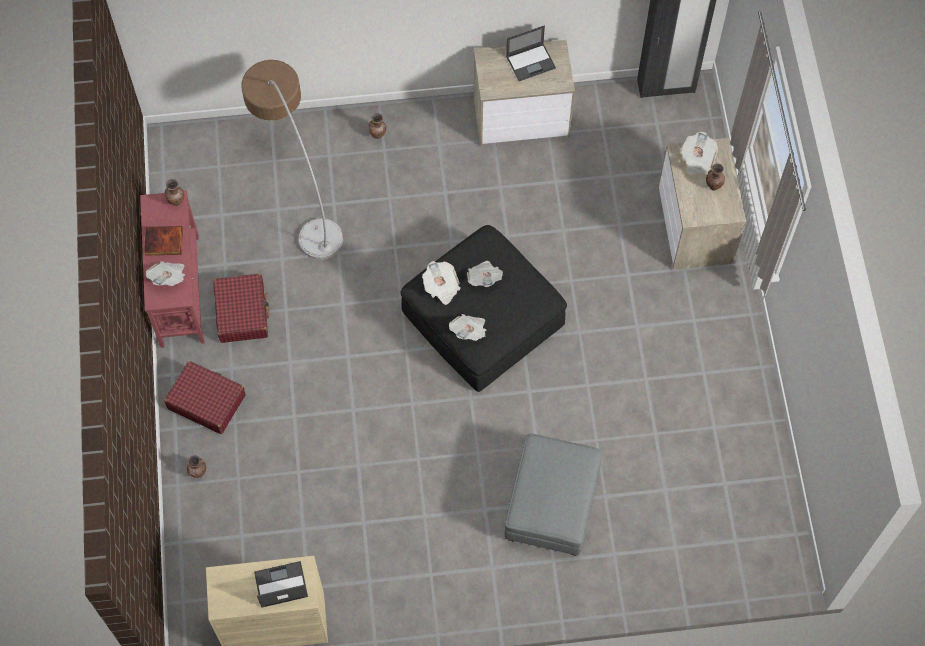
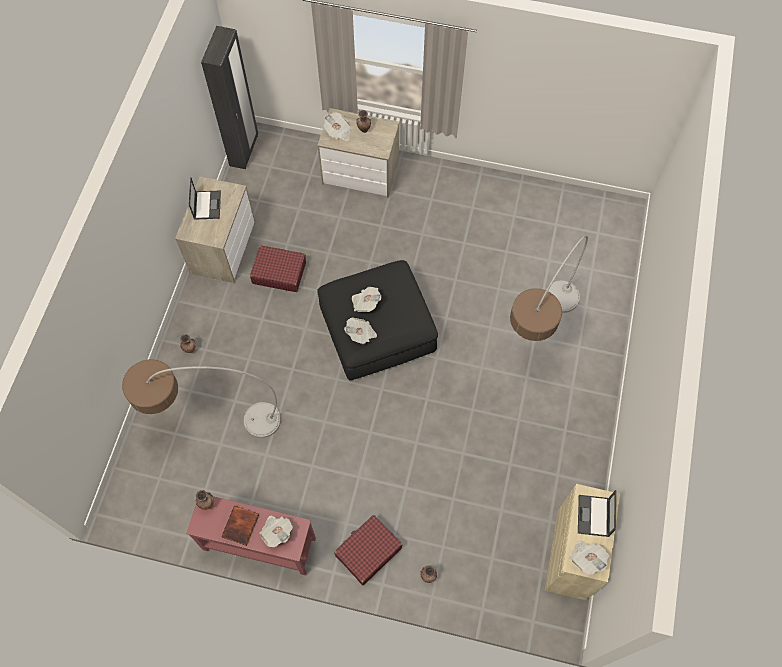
camera: 70 degrees left, 0 degrees up
(242, 312) = (301, 500): red suitcase -> red suitcase (279, 272)
(469, 331) = (405, 327): newspaper -> newspaper (587, 558)
(552, 506) = (538, 333): grey ottoman -> floor lamp

